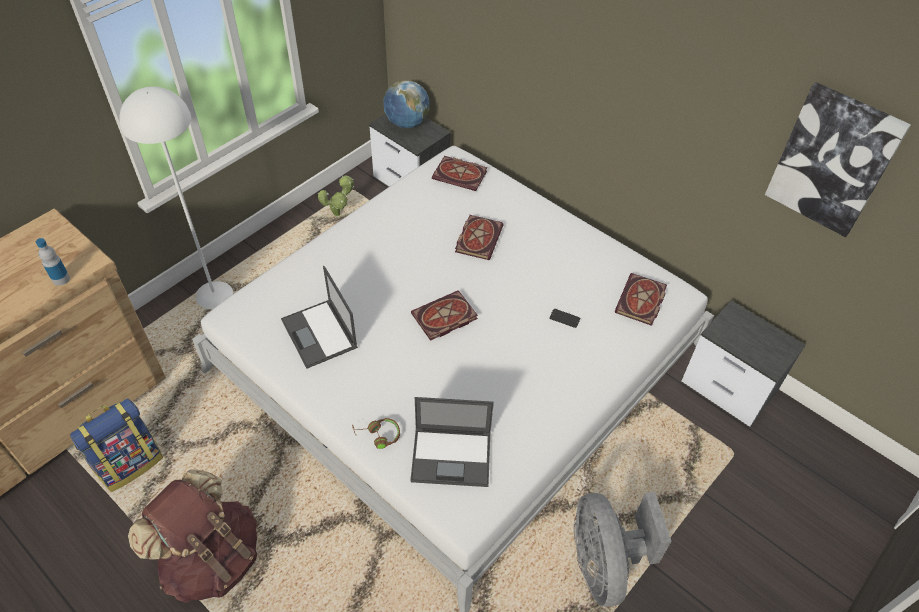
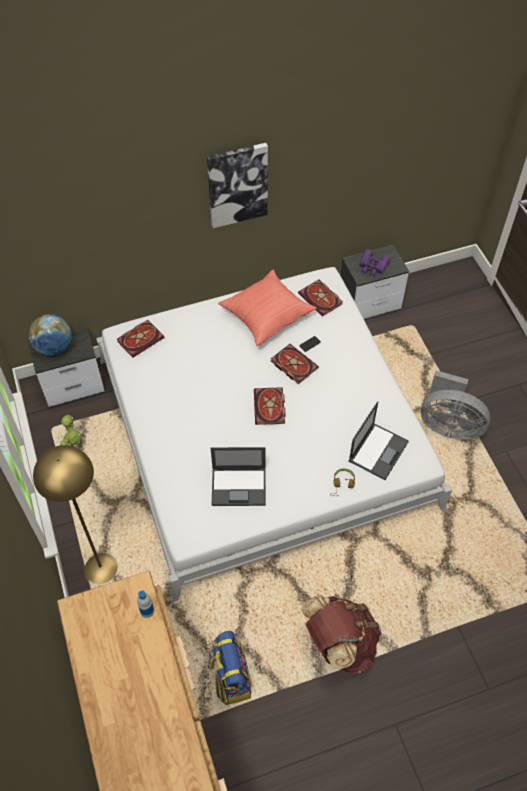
camera: 60 degrees left, 5 degrees up
(214, 296) = (101, 568): white floor lamp -> yellow floor lamp
(478, 238) = (210, 357): book -> book (292, 364)
(572, 261) = (266, 316): none -> red pillow
(745, 337) = (372, 267): none -> purple binoculars
(833, 160) = (371, 144): picture -> picture (237, 185)

